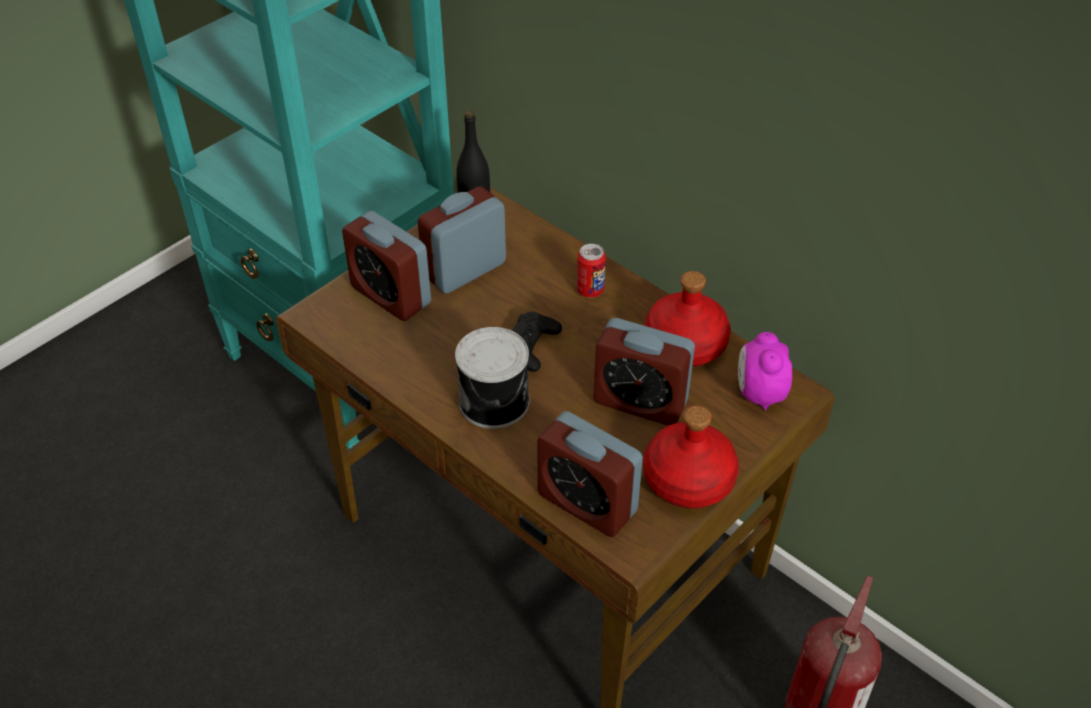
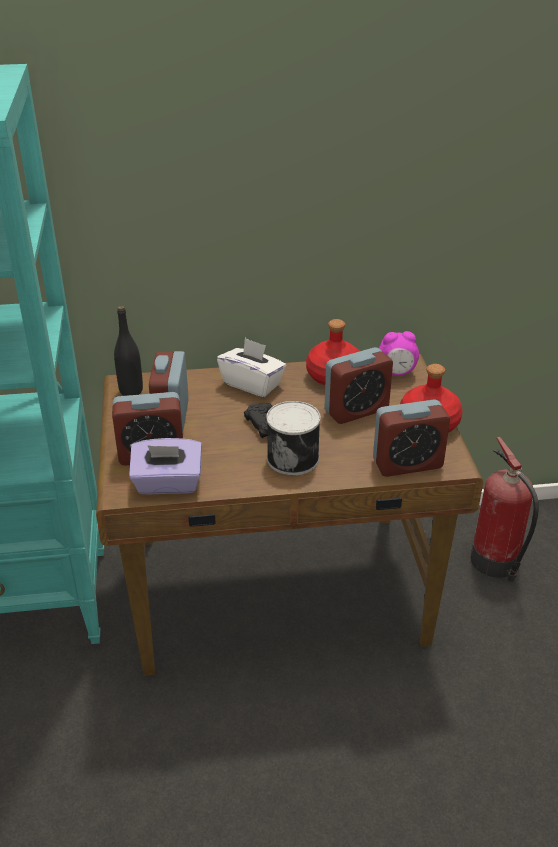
camera: 50 degrees left, 10 degrees down
(358, 336) = (168, 484): none -> purple tissue box
(590, 290) = (252, 384): can -> white tissue box
(759, 393) = (396, 373): alarm clock -> alarm clock turned 45 degrees counterclockwise

